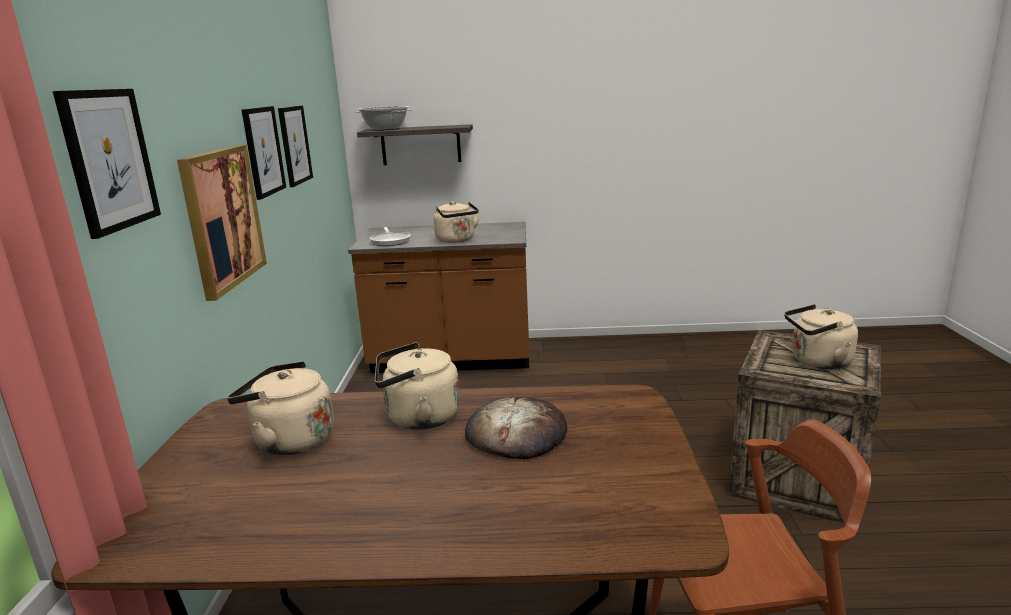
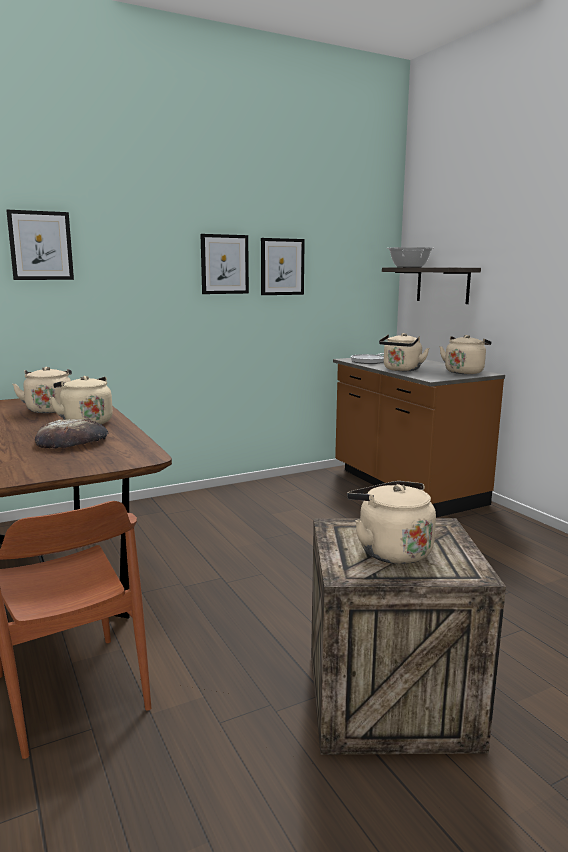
camera: 60 degrees right, 5 degrees down
(222, 218) = (149, 296): picture -> none
(498, 227) = (464, 372): none -> beige kettle

